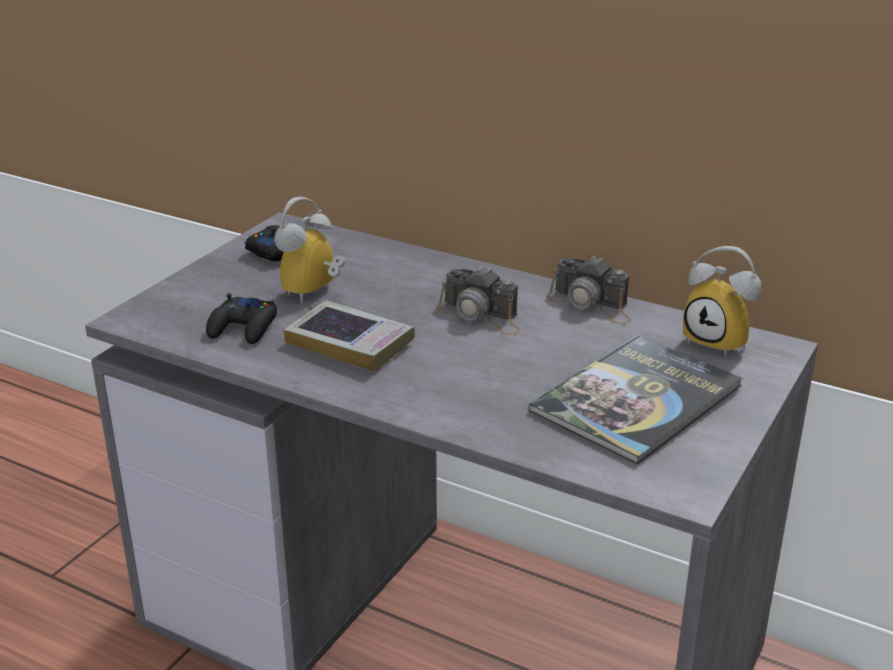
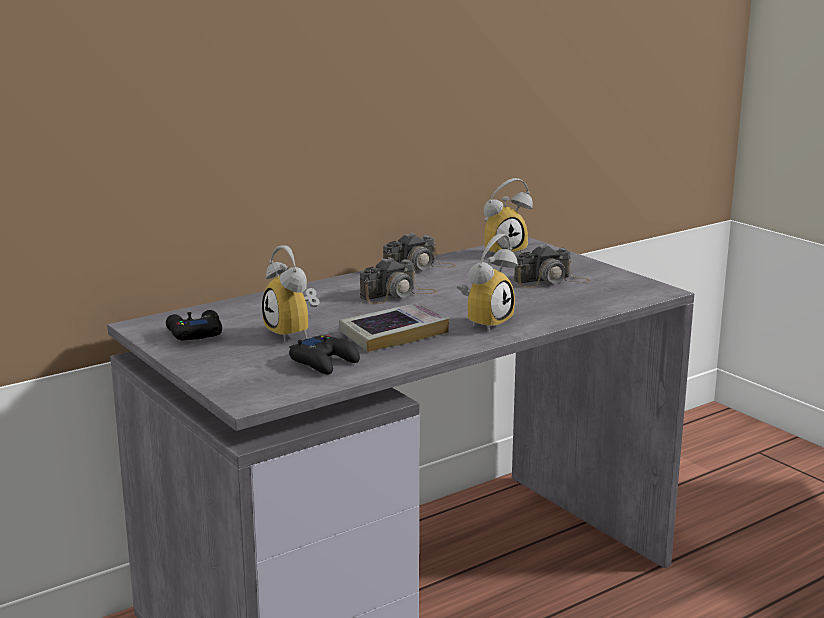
camera: 65 degrees left, 10 degrees down
(433, 387) = (485, 322): none -> alarm clock
(637, 399) = (551, 281): book -> camera

